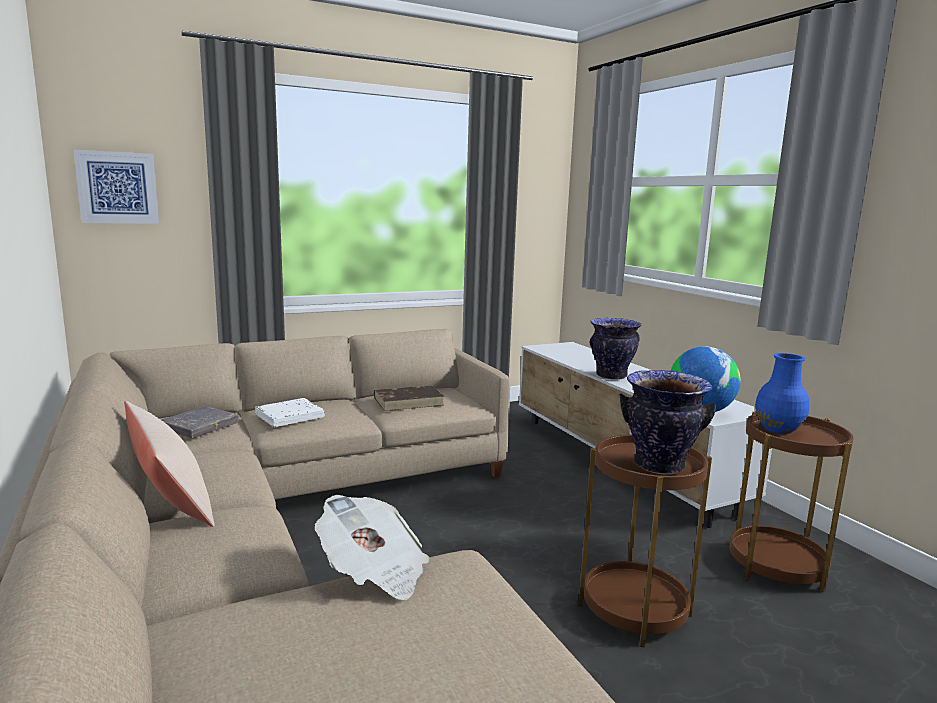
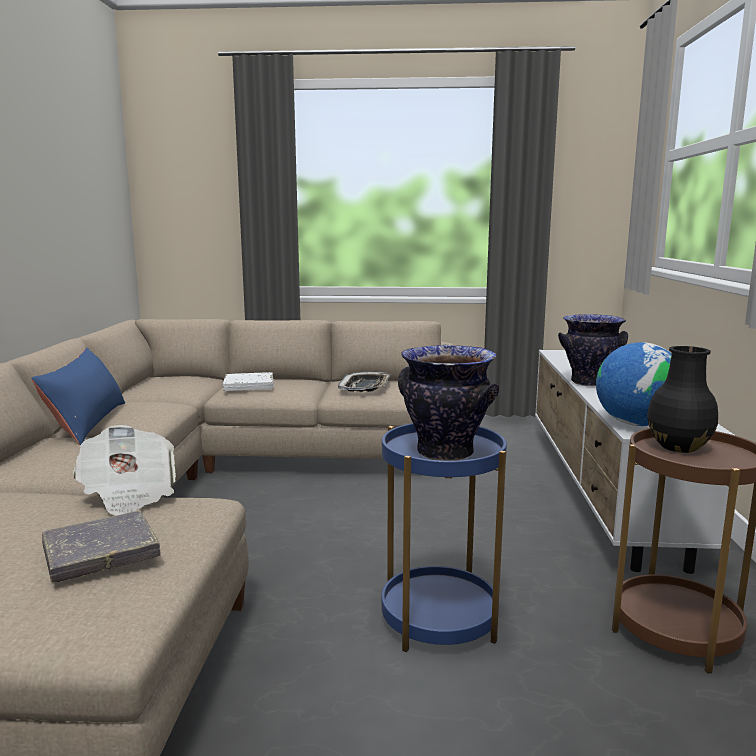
camera: 30 degrees right, 0 degrees up
(118, 187) = (176, 190): picture -> none
(169, 496) = (87, 423): beige pillow -> blue pillow
(199, 426) = (175, 384): grey book -> grey book (101, 552)
(409, 401) = (365, 387): brown book -> tray
(634, 609) = (439, 619): brown side table -> blue side table
(778, 429) = (678, 447): blue vase -> black vase

